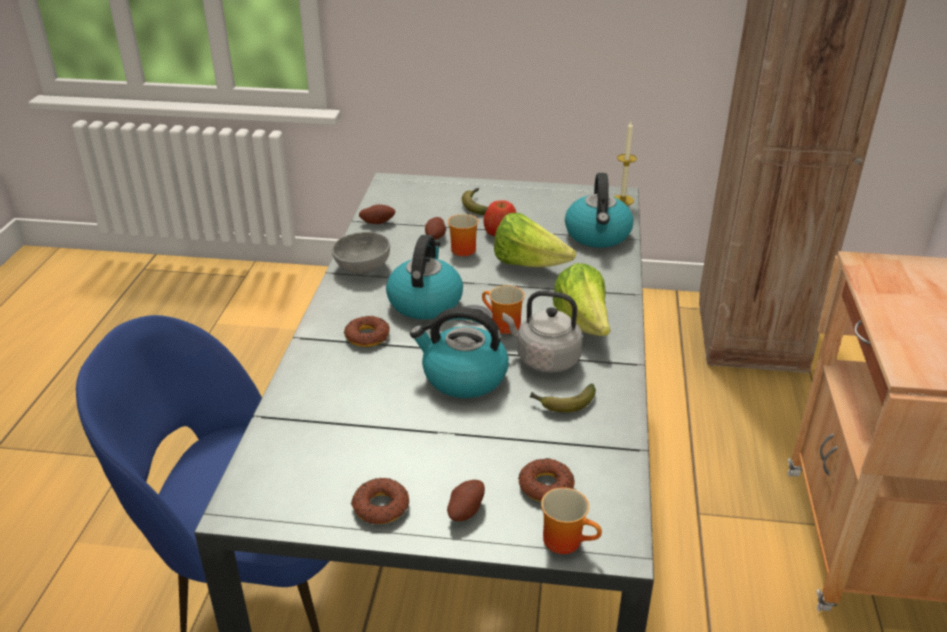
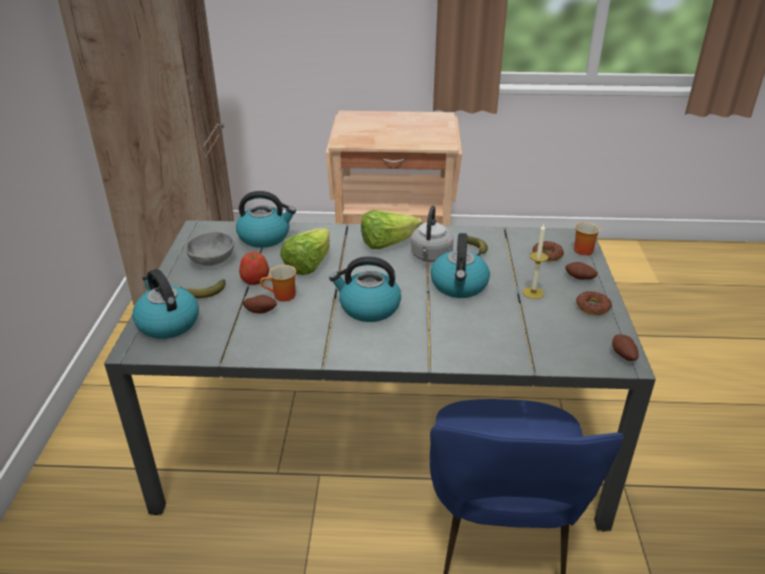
camera: 95 degrees left, 0 degrees up
(361, 268) = (315, 347): grey bowl -> grey bowl (212, 261)
(367, 336) = (421, 331): donut -> none
(377, 222) = (226, 347): potato -> potato (622, 355)
(427, 192) = (167, 323): none -> kettle
(502, 325) = (395, 273): mug -> none
(622, 200) = (207, 226): candle -> candle (533, 293)

